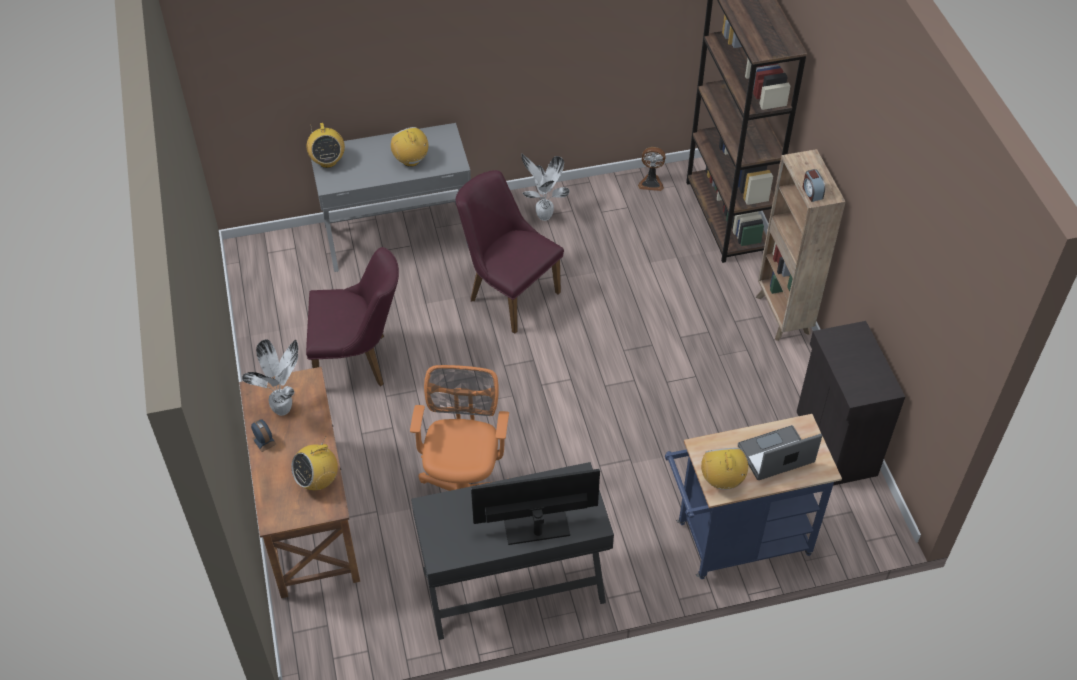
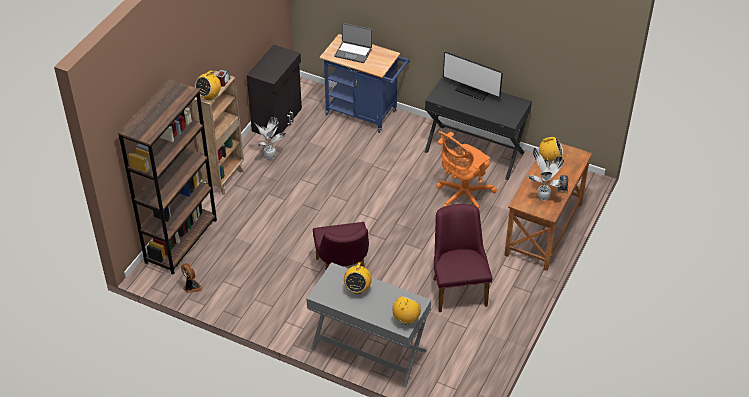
camera: 140 degrees left, 5 degrees down
(359, 361) = (457, 287): purple chair -> purple chair turned 45 degrees clockwise
(543, 216) = (274, 307): potted plant -> potted plant (270, 157)
(722, 480) = (385, 57): radio -> radio (209, 96)

